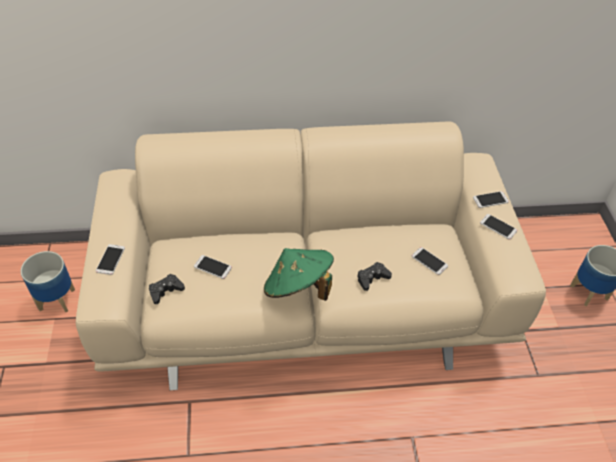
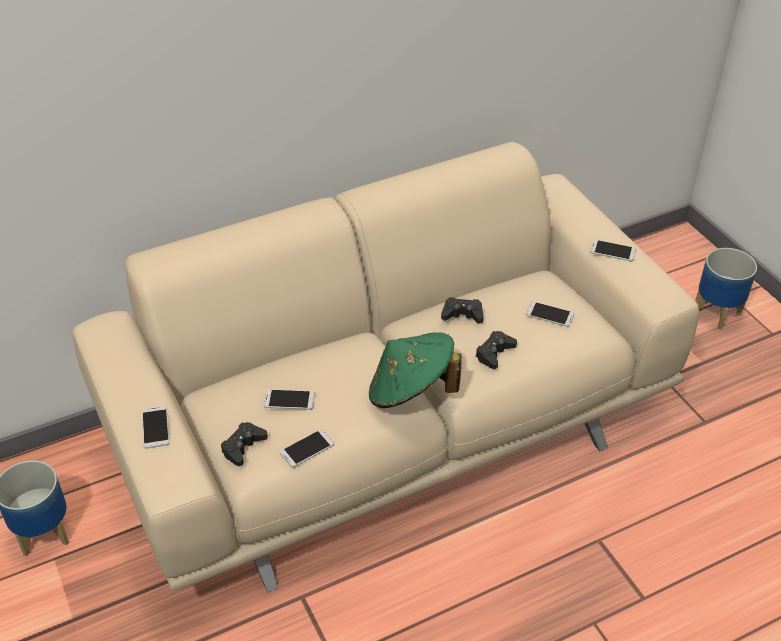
camera: 20 degrees left, 5 degrees down
(365, 241) = (462, 314): none -> black game controller
(490, 200) = (588, 223): phone -> phone (307, 448)

